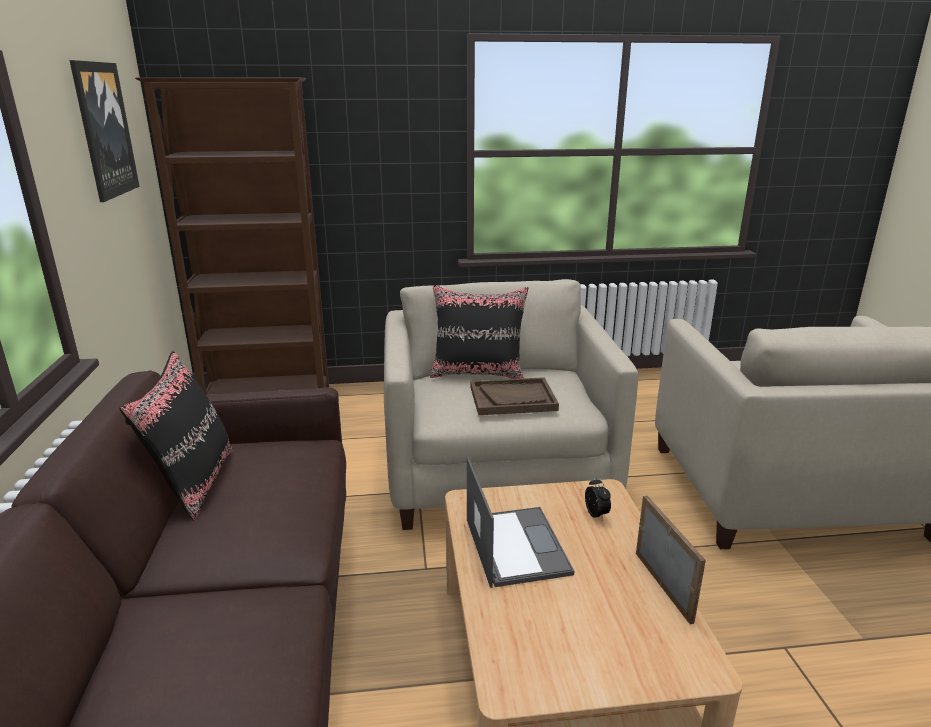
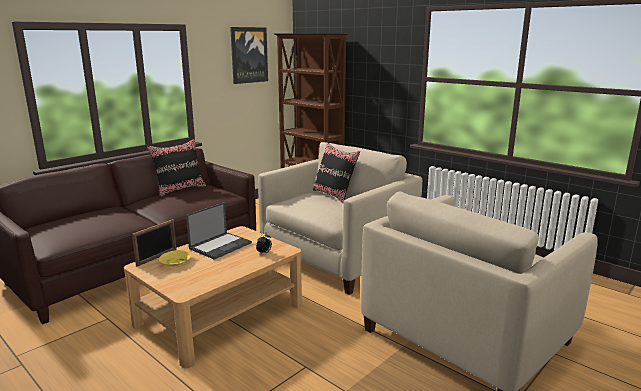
camera: 50 degrees right, 5 degrees down
(513, 398) = (319, 206): brown tray -> none
(546, 629) = (176, 263): none -> yellow bowl
(663, 586) = (228, 276): picture frame -> picture frame (157, 257)

